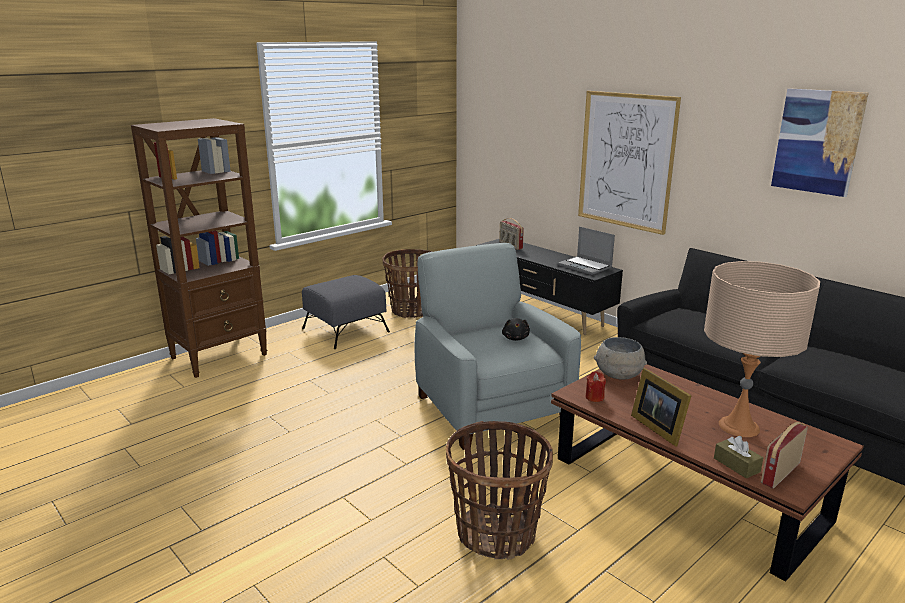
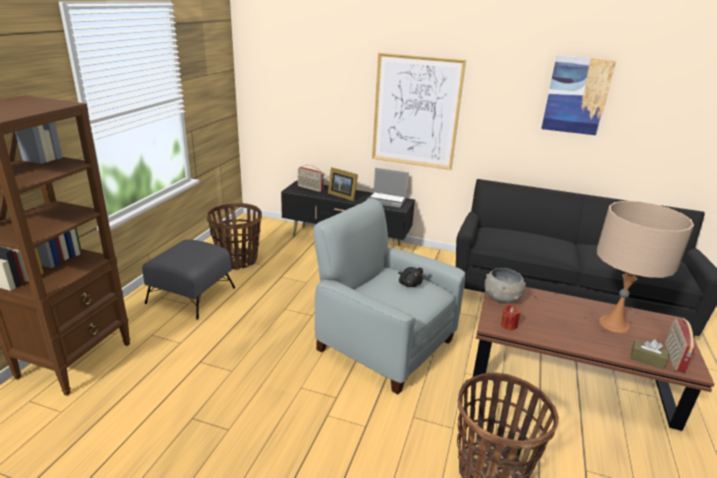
camera: 30 degrees left, 5 degrees up
(658, 427) = (573, 341): picture frame -> picture frame (342, 195)

